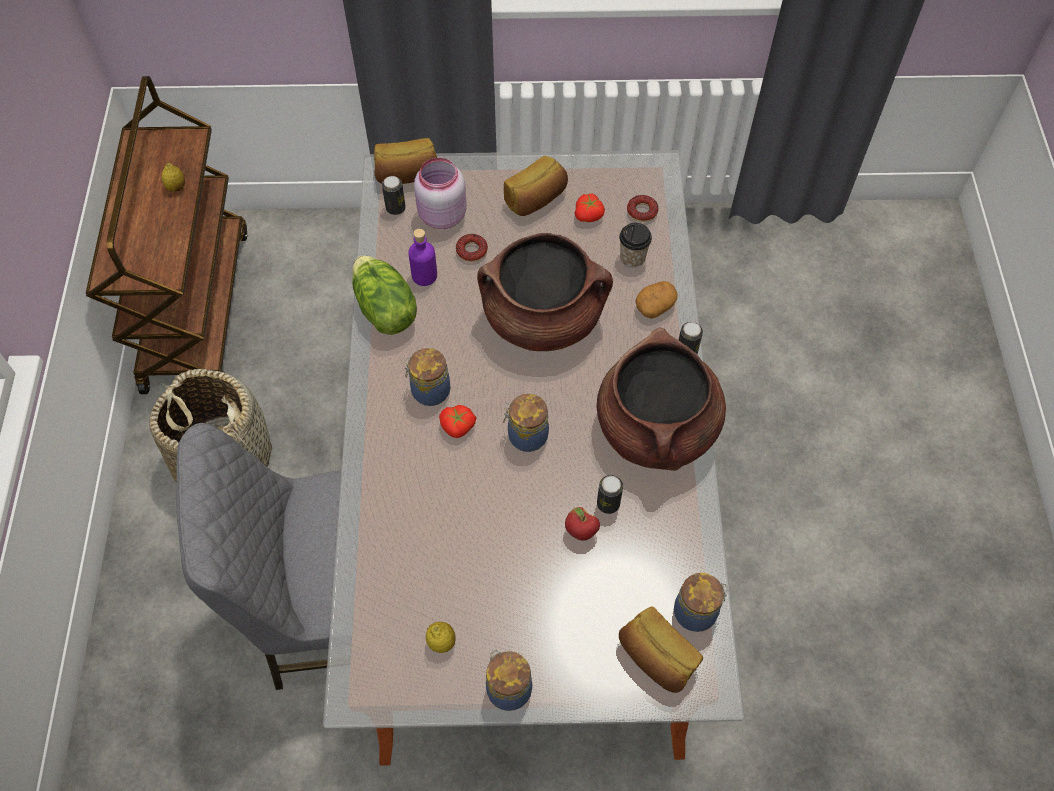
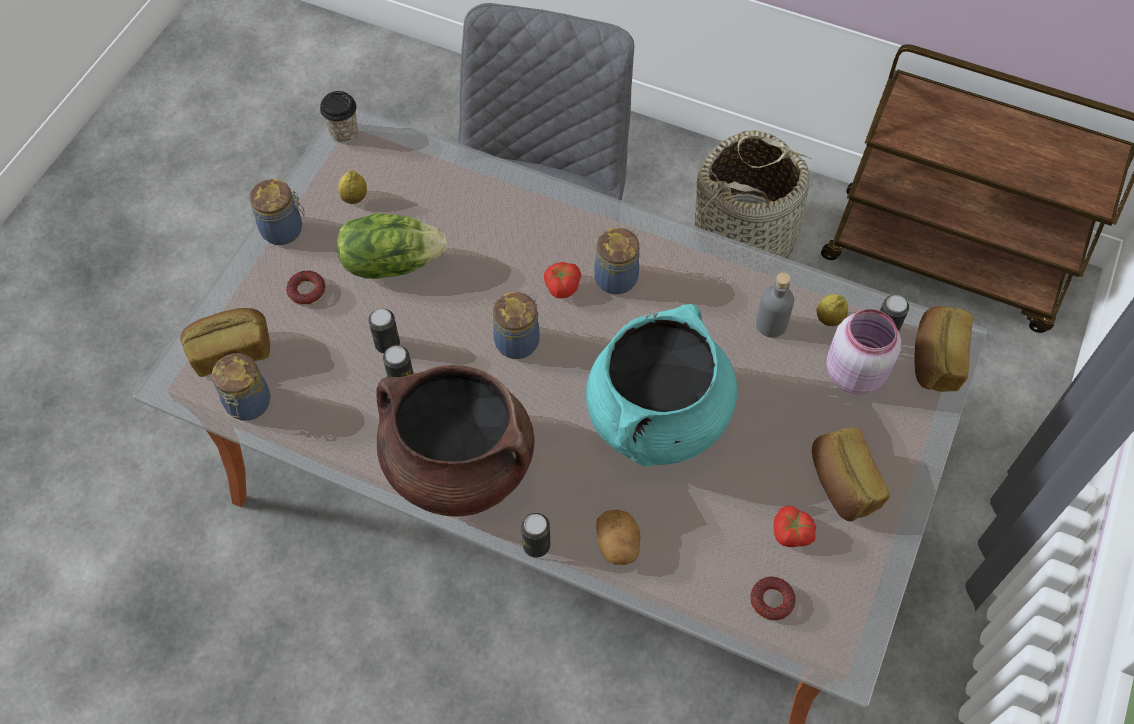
camera: 115 degrees right, 0 degrees up
(176, 187) = (1021, 170): lemon -> lemon (829, 319)
(384, 310) = (739, 272): lettuce -> lettuce (391, 262)
(424, 275) = (771, 324): purple bottle -> grey bottle
(472, 250) = (788, 383): donut -> donut (307, 291)
(543, 318) = (657, 417): brown cooking pot -> turquoise cooking pot
(580, 532) = (387, 344): apple -> can
(632, 258) = (700, 552): cup -> cup (344, 133)

